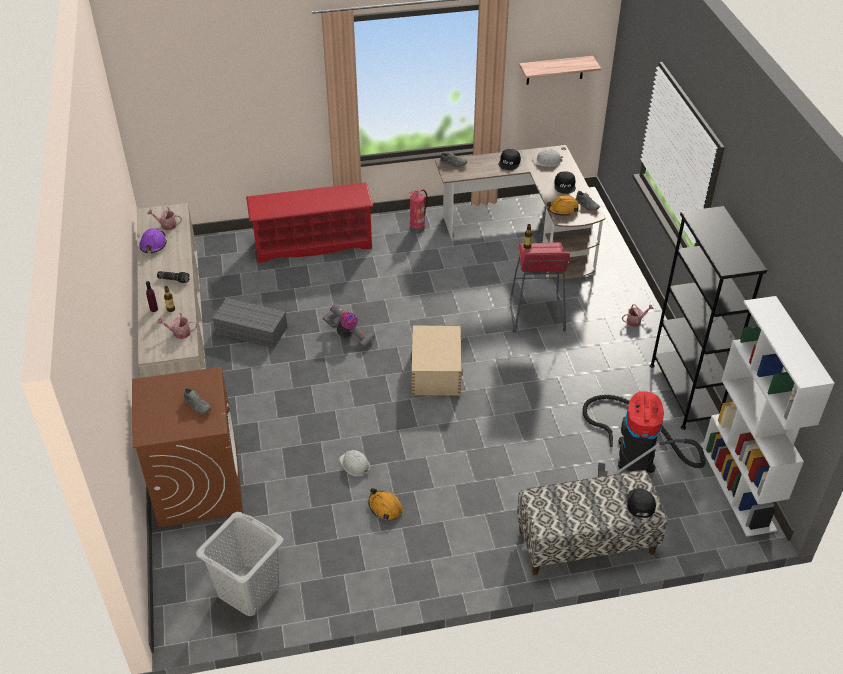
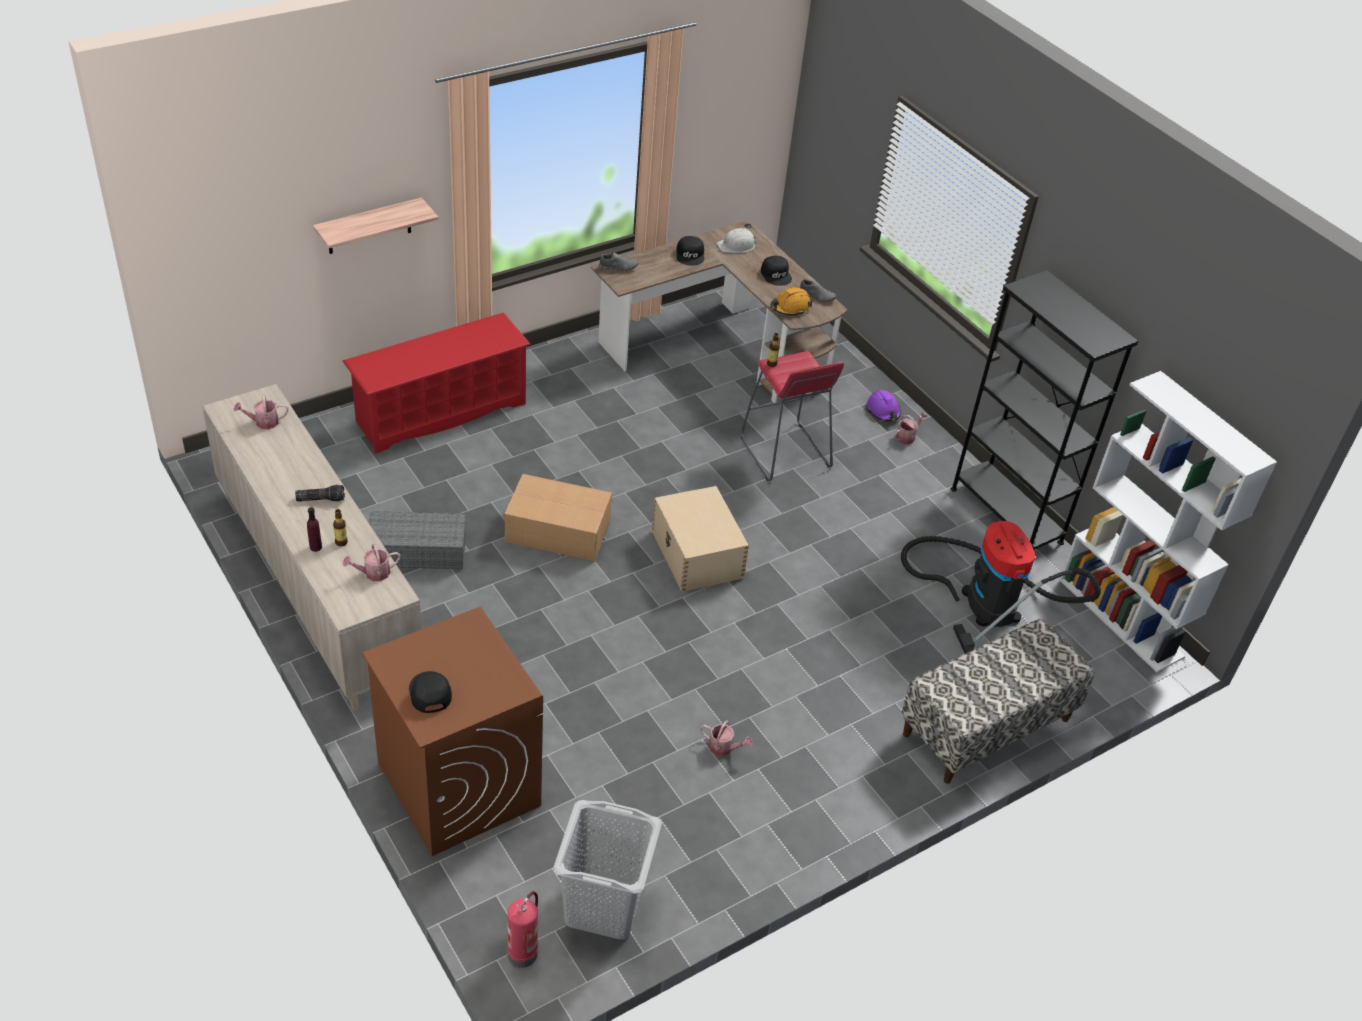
camera: 25 degrees left, 0 degrees up
(153, 245) = (260, 455): purple hard hat -> purple hard hat (883, 411)
(197, 405) = (479, 667): grey shoe -> none
(348, 335) = (556, 530): vacuum cleaner -> cardboard box
(355, 465) = (656, 702): white hard hat -> none
(385, 507) = (724, 748): orange hard hat -> watering can
(417, 228) = (573, 364): fire extinguisher -> fire extinguisher (522, 952)
(555, 70) = (730, 122): shelf -> shelf (369, 226)
(640, 503) = (1056, 661): black cap -> black cap (429, 693)

